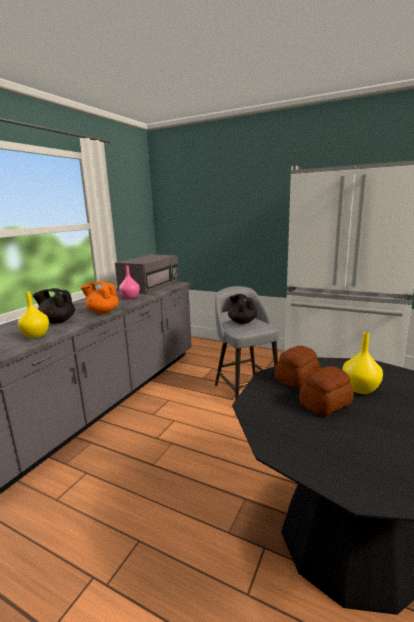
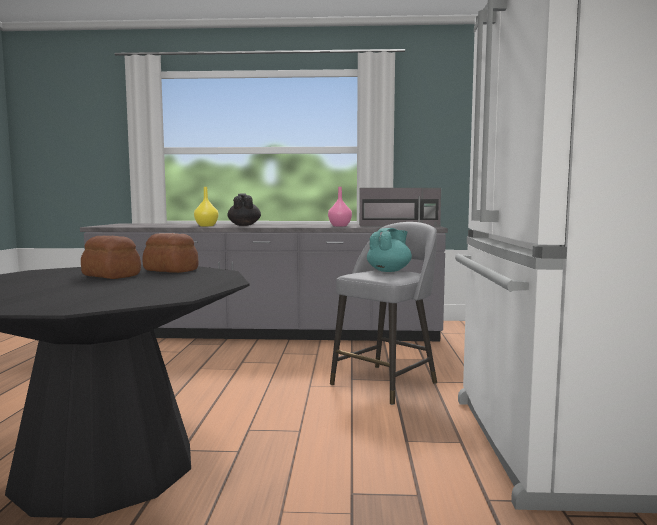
camera: 65 degrees right, 10 degrees down
(102, 312) = (280, 226): orange teapot -> none
(242, 322) = (389, 271): black teapot -> turquoise teapot
(360, 389) = (146, 281): yellow vase -> none

